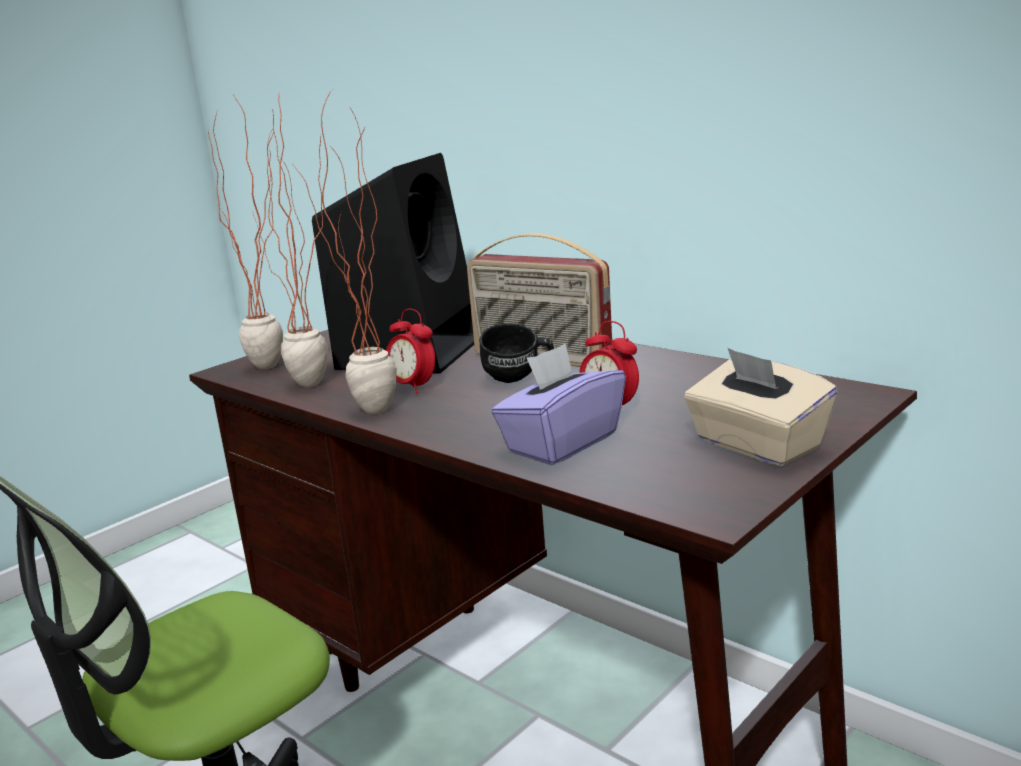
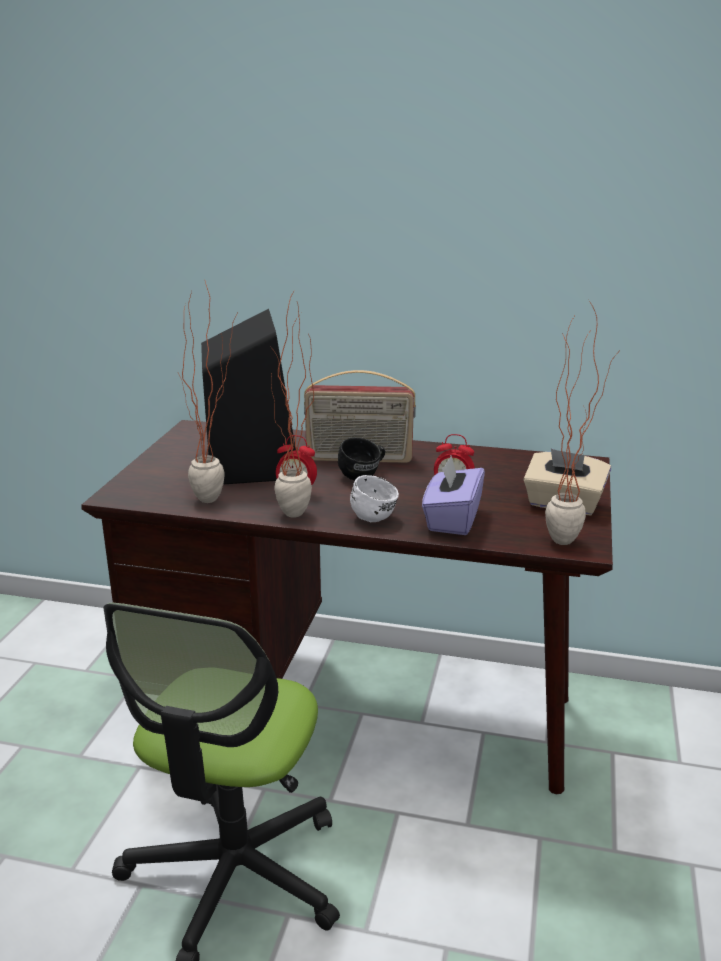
camera: 30 degrees left, 5 degrees up
(280, 364) = (155, 486): potted plant -> potted plant (569, 537)
(470, 425) = (377, 515): none -> white mug

